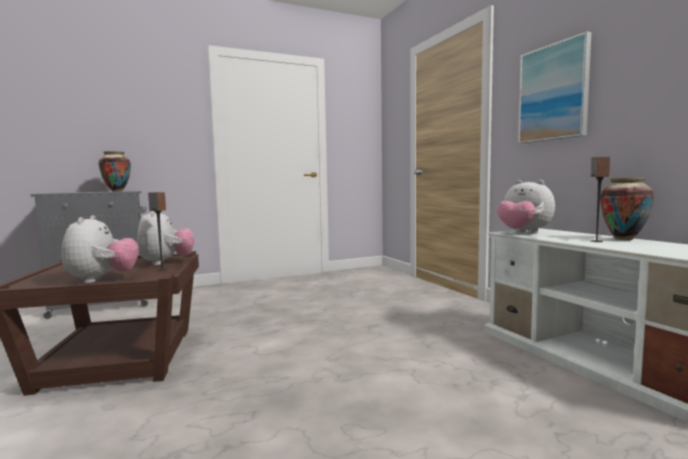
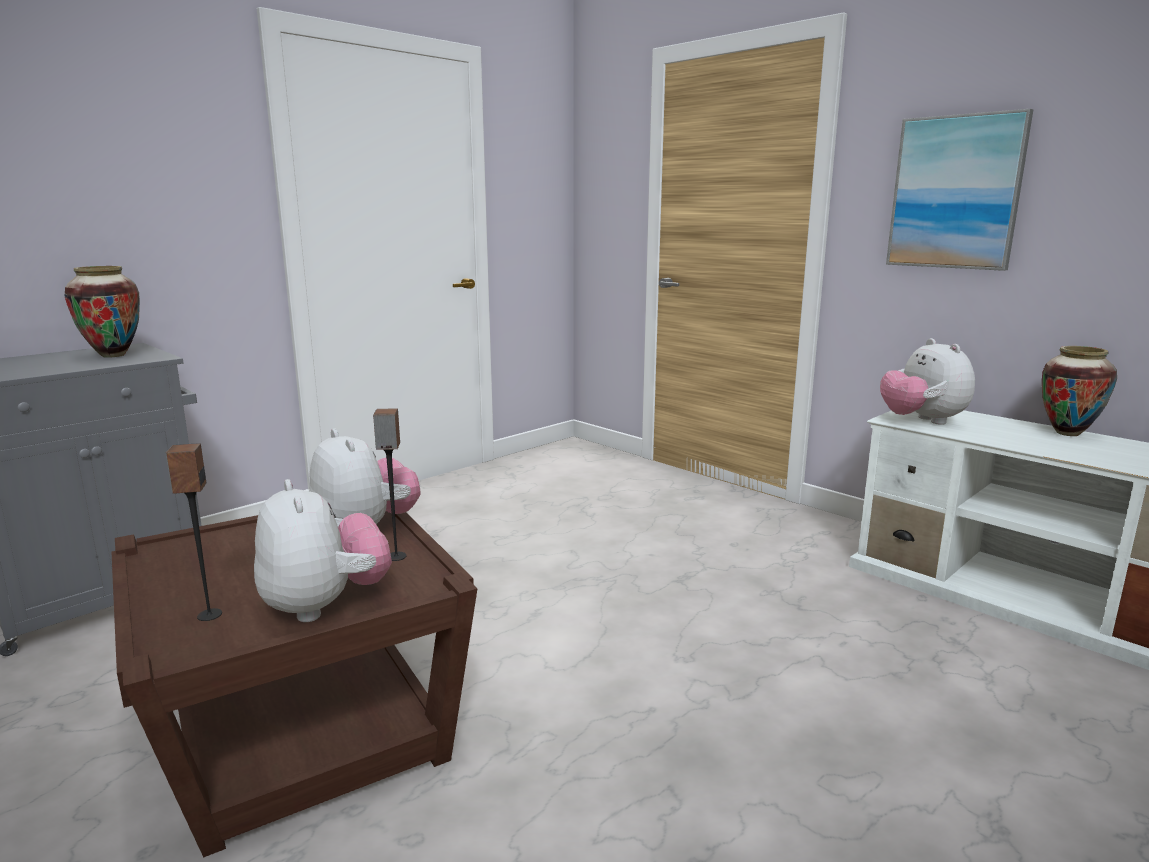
camera: 20 degrees left, 10 degrees up
(523, 233) = (922, 421): plush toy -> plush toy turned 45 degrees clockwise
(596, 241) = (1046, 442): speaker -> speaker (209, 615)

